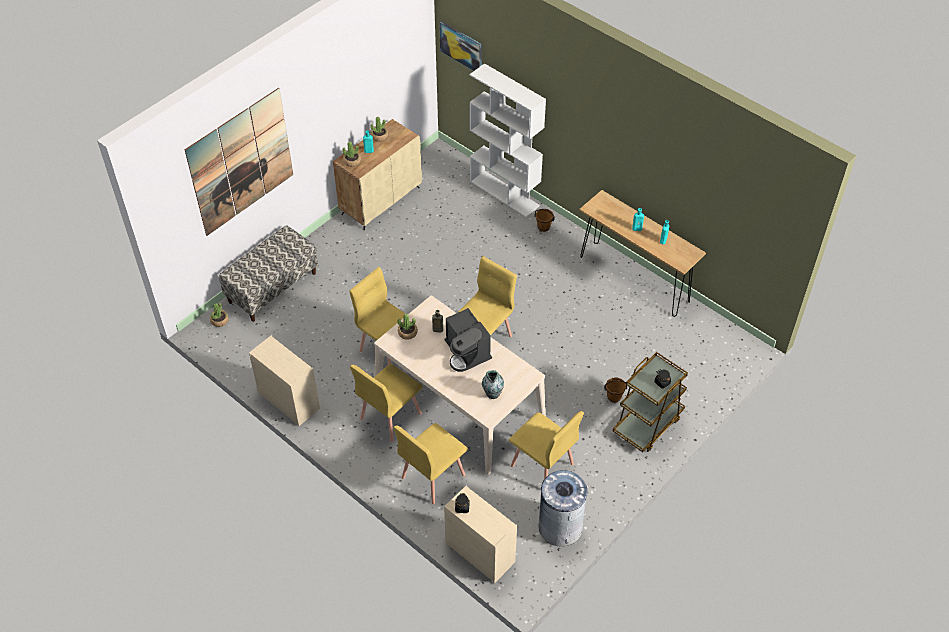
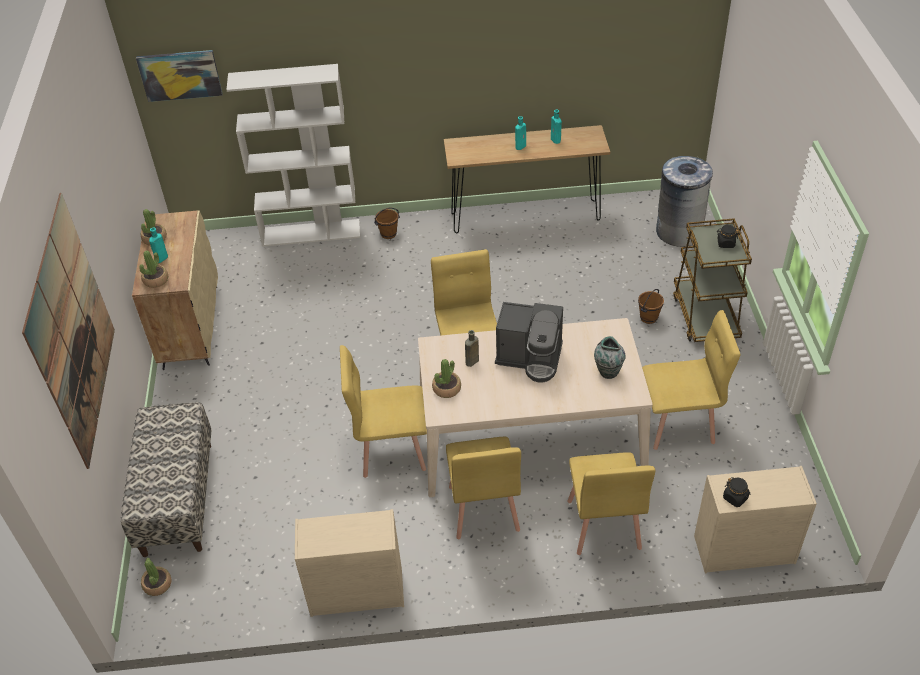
camera: 45 degrees left, 5 degrees down
(560, 526) = (769, 460): grey trash can -> grey trash can (679, 231)

